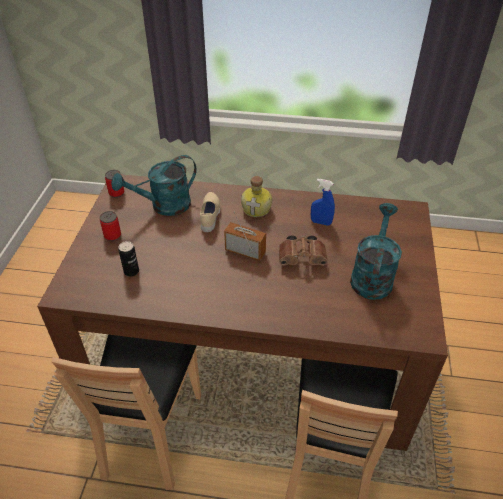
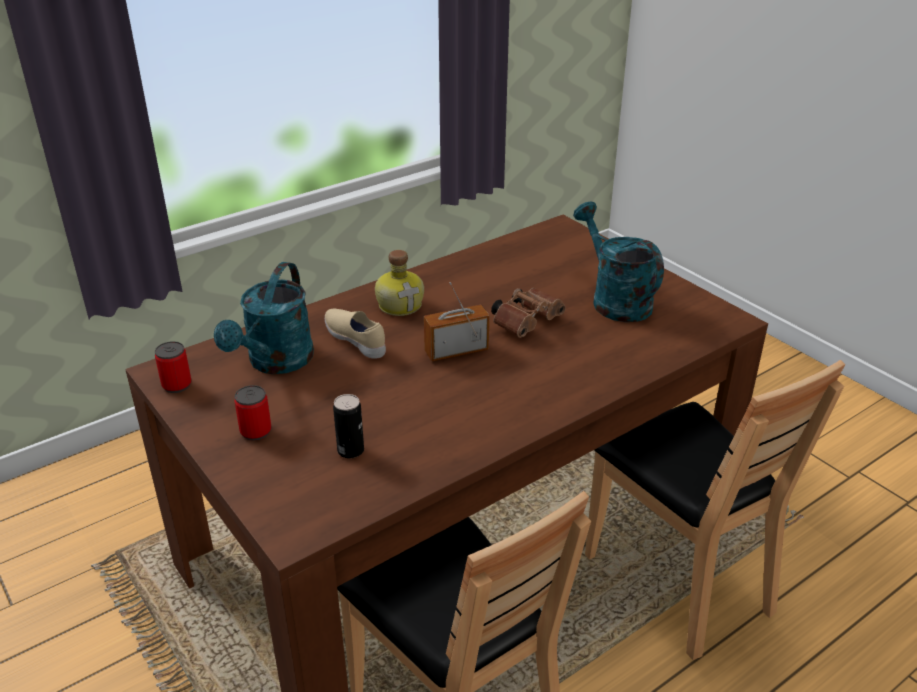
camera: 45 degrees left, 10 degrees down
(321, 222) = (492, 282): blue spray bottle -> none

